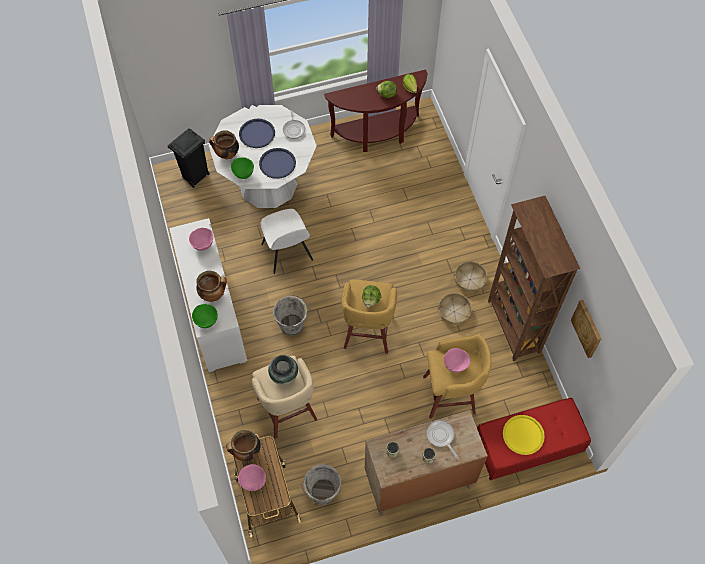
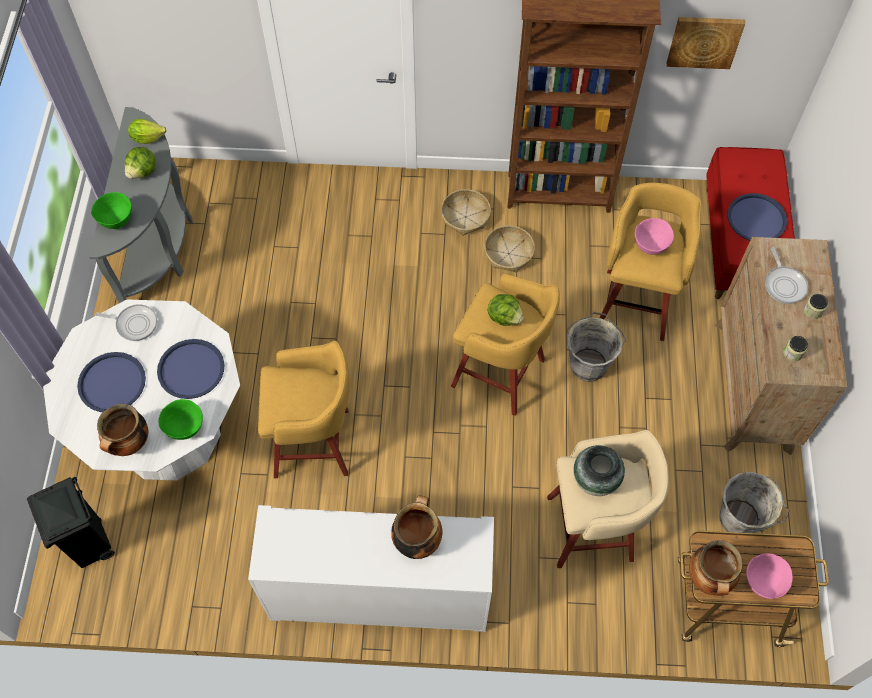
camera: 70 degrees left, 0 degrees up
(202, 245) = (310, 530): pink bowl -> none
(206, 322) = (467, 566): green bowl -> green bowl (117, 221)
(287, 253) = (315, 443): white chair -> yellow stool
(293, 325) = (448, 475): grey bucket -> grey bucket (588, 364)
(378, 134) = (159, 245): brown console table -> grey console table
(441, 436) = (784, 284): frying pan -> frying pan turned 90 degrees counterclockwise
(523, 435) = (756, 219): yellow tray -> blue tray

